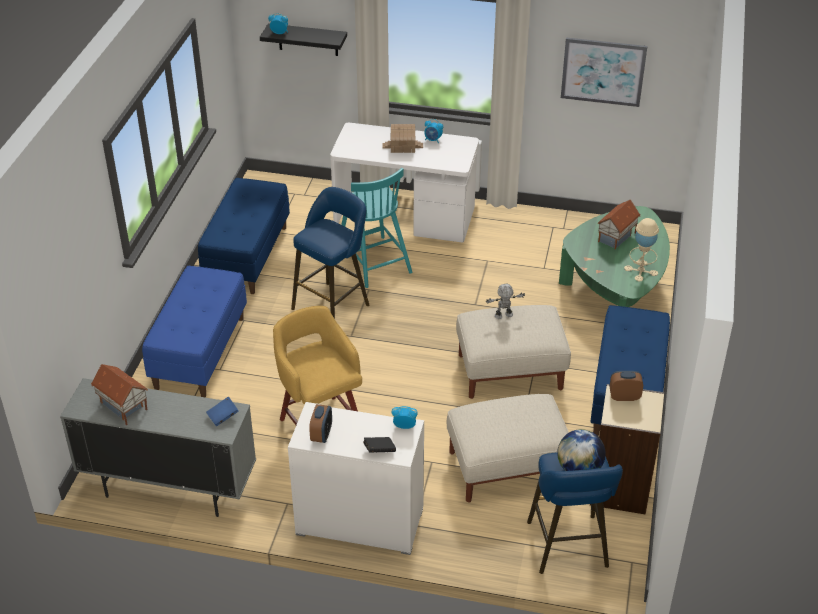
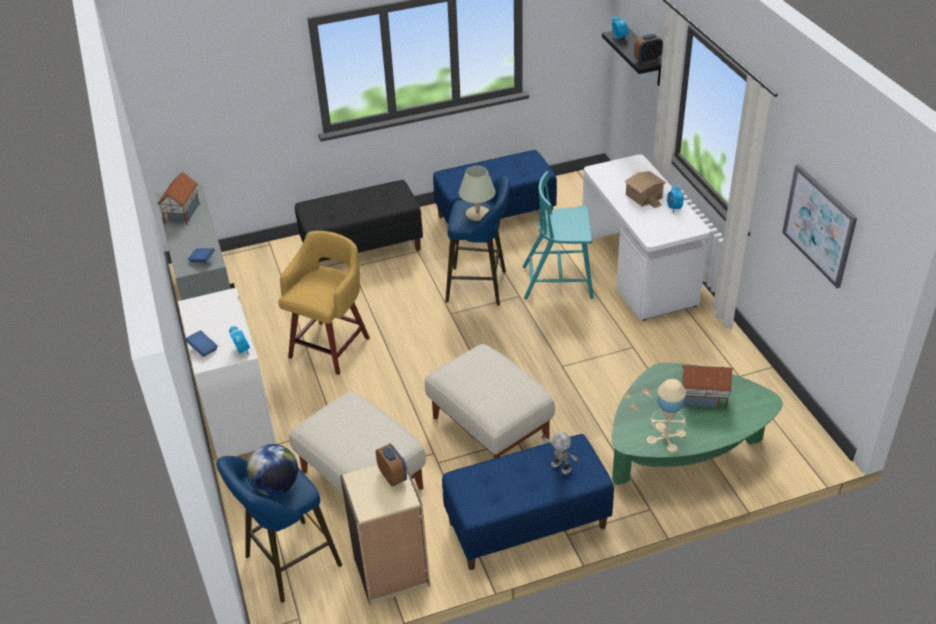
camera: 60 degrees right, 0 degrees up
(199, 352) = (362, 248): blue bench -> black bench
(321, 435) = (202, 311): alarm clock -> alarm clock (647, 61)
(331, 232) = (478, 214): none -> beige table lamp
(373, 261) = (559, 282): turquoise chair -> turquoise chair turned 60 degrees clockwise
(379, 450) = (203, 349): black book -> blue book
(504, 316) = (498, 369): toy robot -> toy robot (560, 467)

